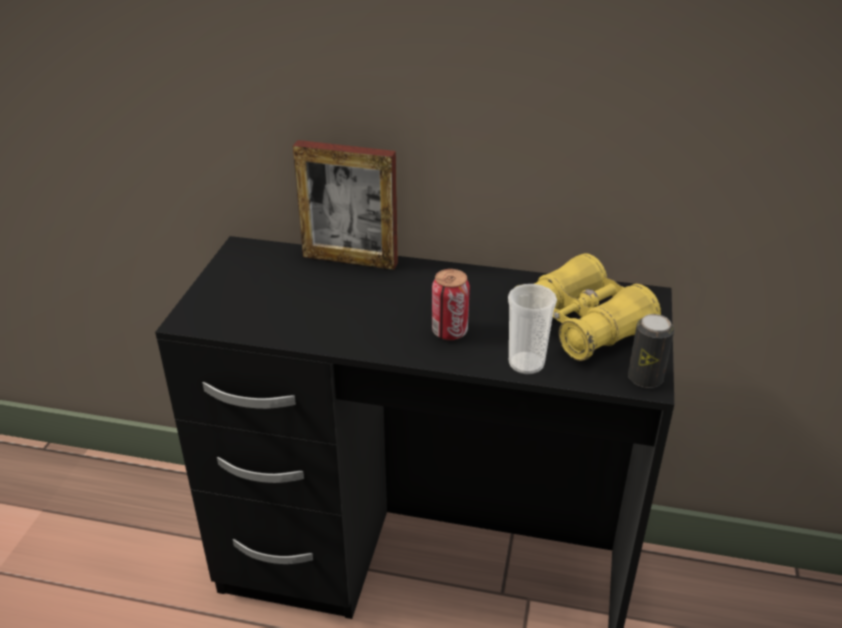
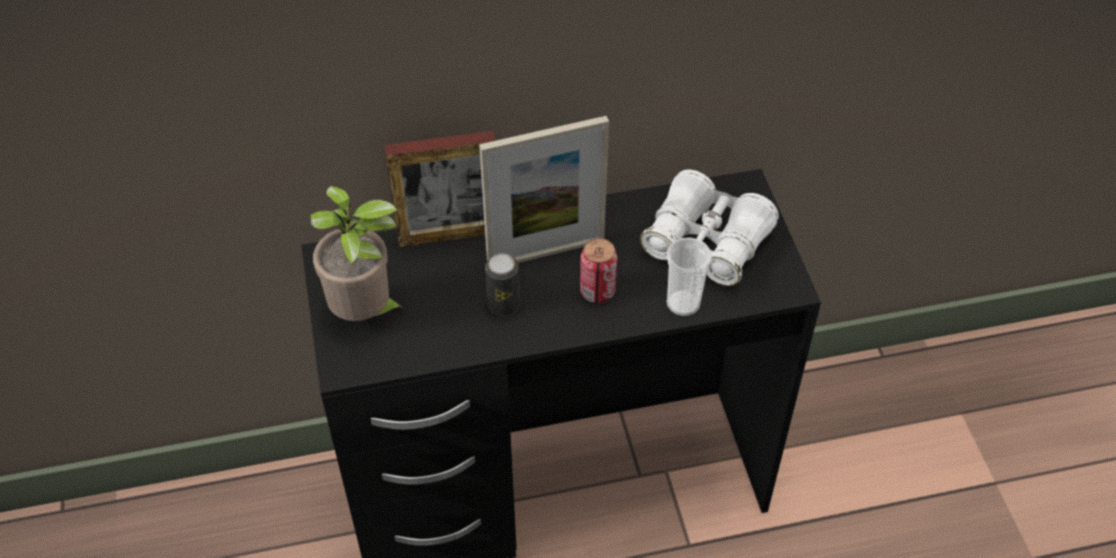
camera: 25 degrees left, 15 degrees up
(238, 291) = (366, 314): none -> potted plant
(423, 292) = (546, 252): none -> picture frame
(581, 325) = (706, 242): yellow binoculars -> white binoculars
(645, 378) = (787, 283): can -> can (503, 304)

